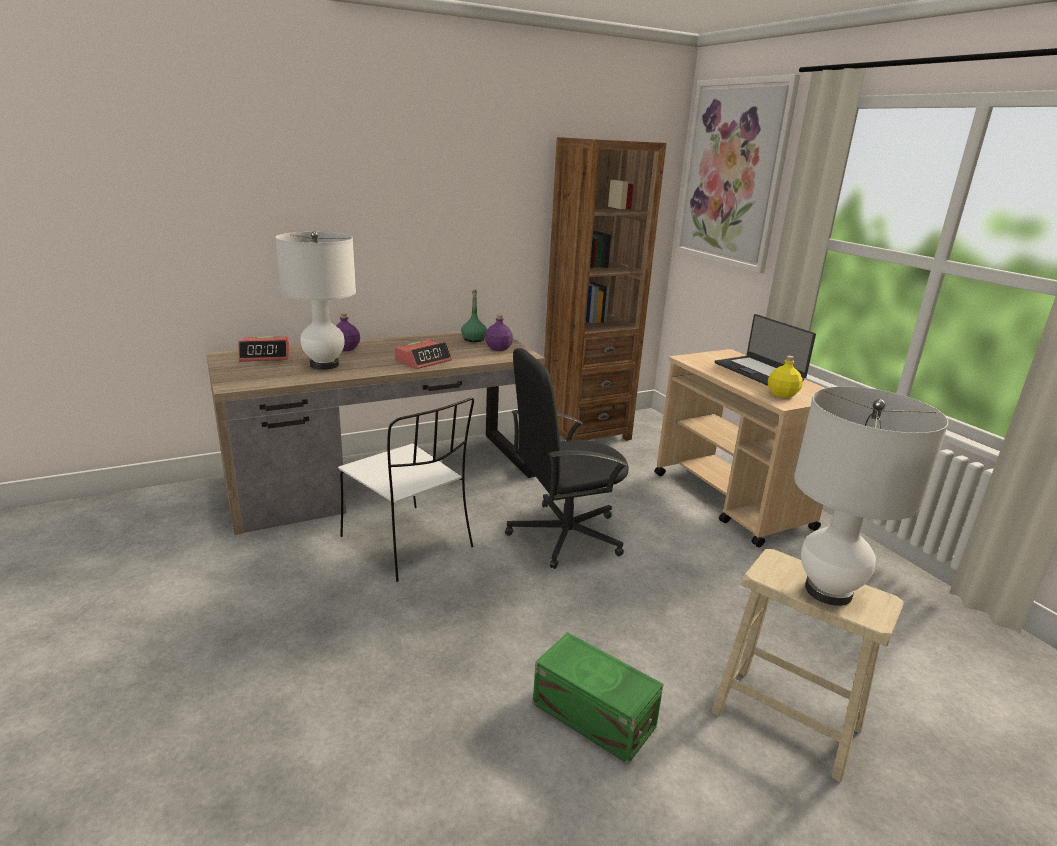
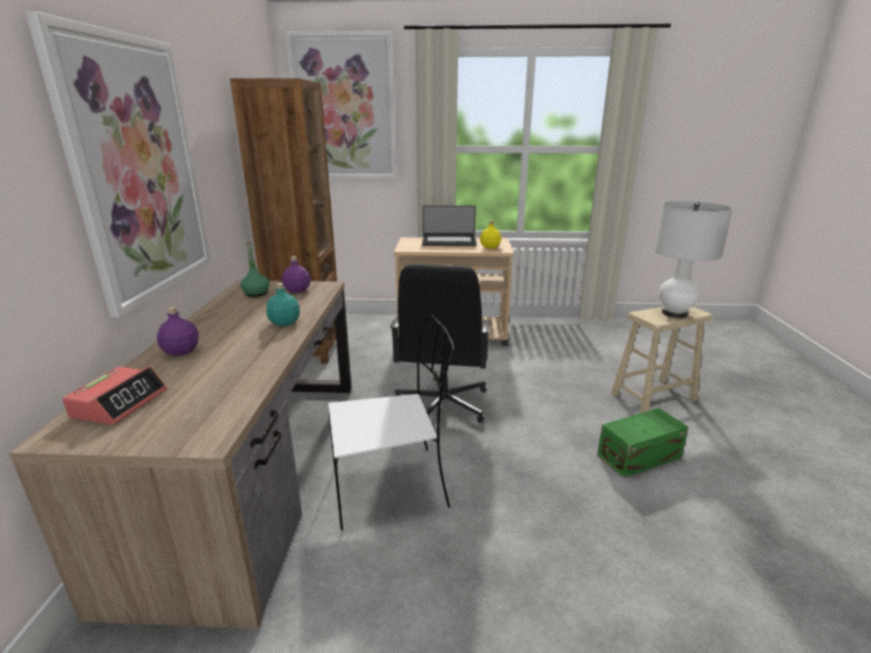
camera: 60 degrees left, 0 degrees up
(324, 365) = (220, 370): white table lamp -> none
(386, 210) = (137, 170): none -> picture
(423, 361) = (284, 322): alarm clock -> turquoise bottle

